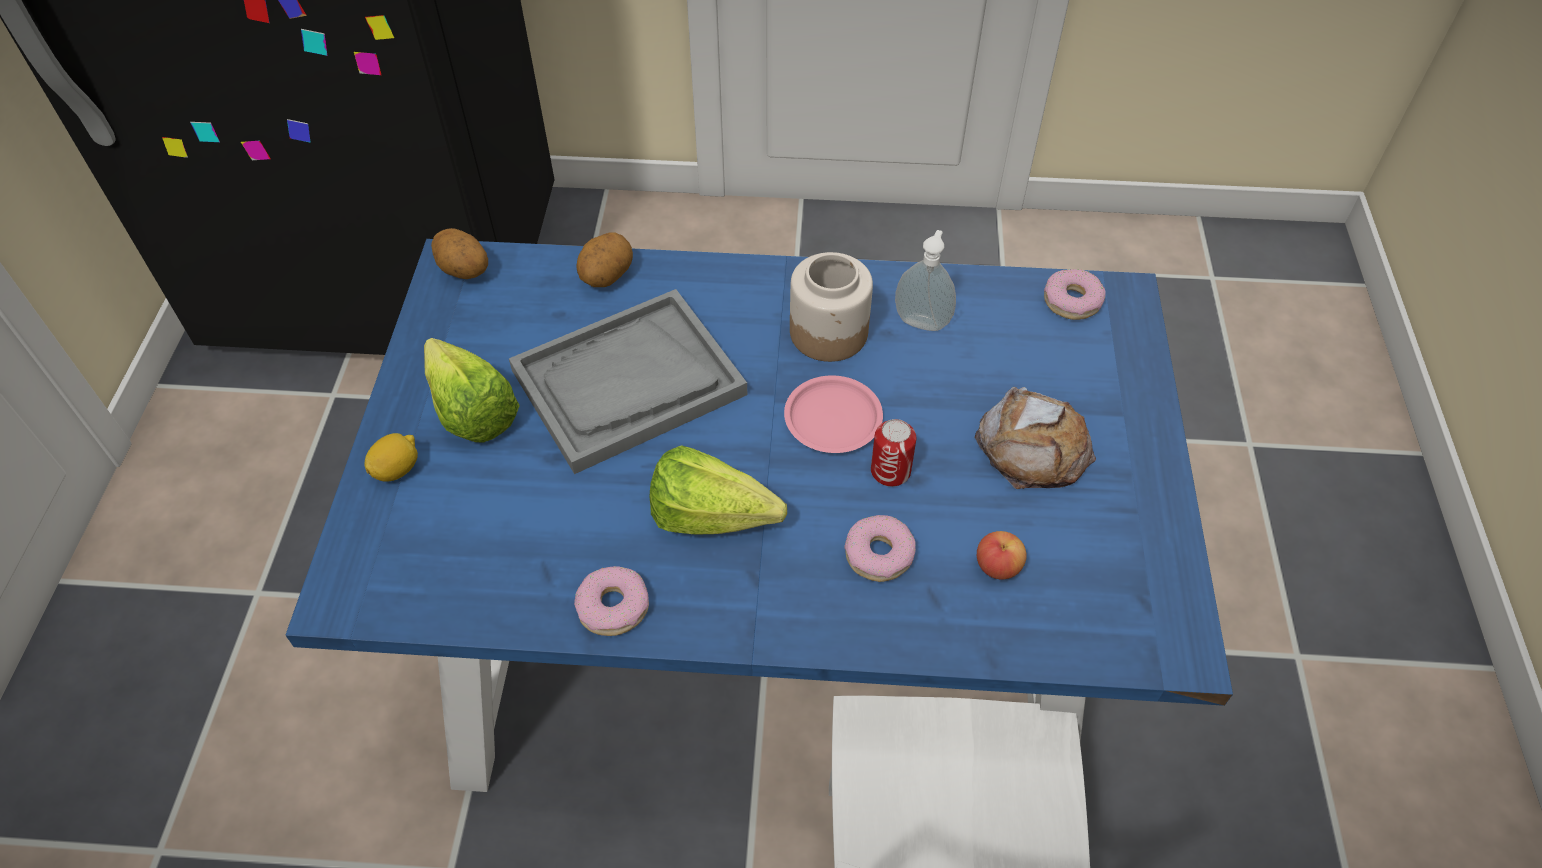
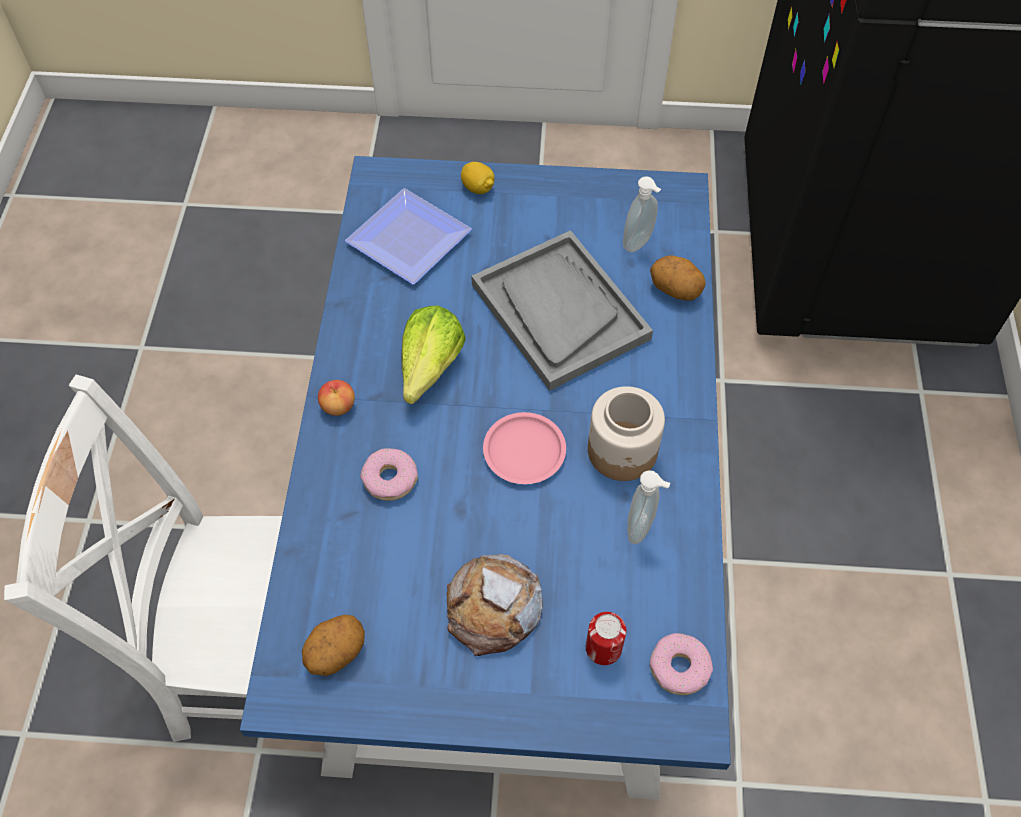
camera: 90 degrees right, 5 degrees up
(463, 271) = (672, 199): potato -> potato (336, 652)
(470, 405) = (536, 219): lettuce -> none
(487, 549) = (409, 243): none -> plate
(530, 305) = (639, 243): none -> soap dispenser
(613, 607) = (358, 315): donut -> none
(890, 471) = (469, 491): can -> can (603, 648)
(997, 566) = (372, 564): apple -> apple (338, 406)

